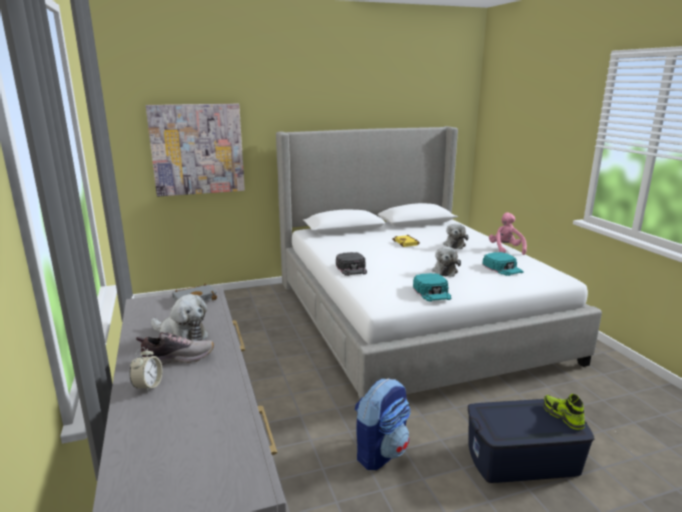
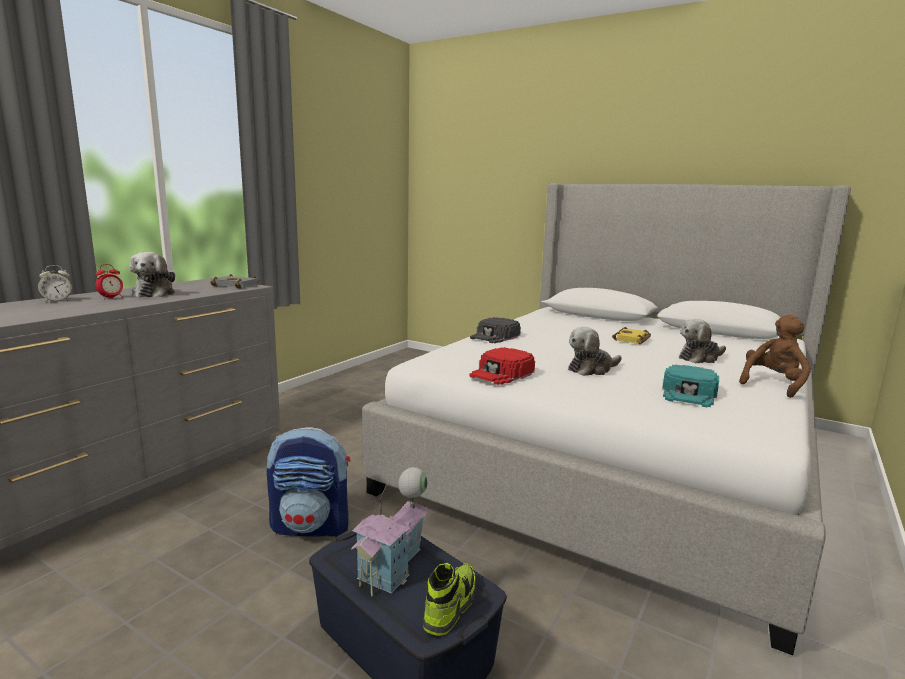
camera: 50 degrees right, 5 degrees down
(177, 358) = (111, 298): shoe -> alarm clock
(197, 149) = (476, 200): picture -> none
(432, 292) = (502, 373): turquoise cap -> red cap
(505, 250) = (773, 384): pink plush toy -> brown plush toy
(519, 420) = (394, 566): none -> toy house

